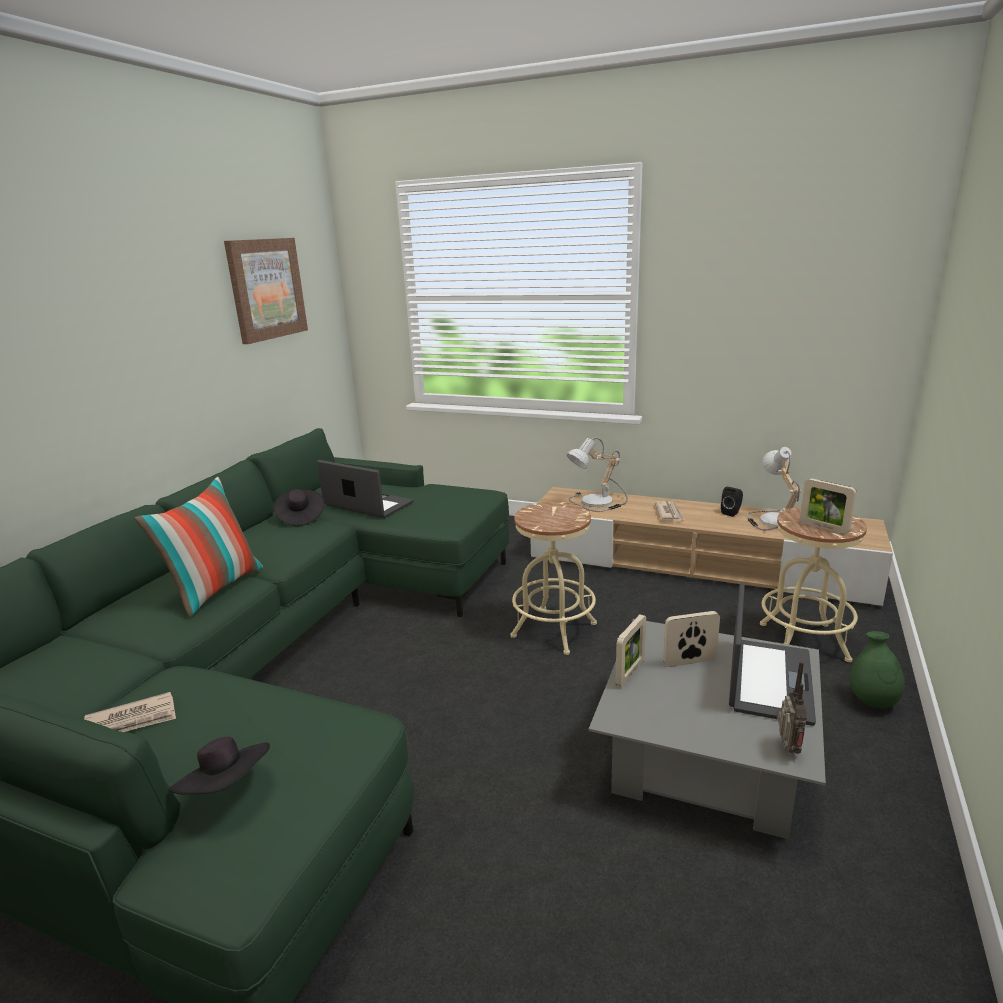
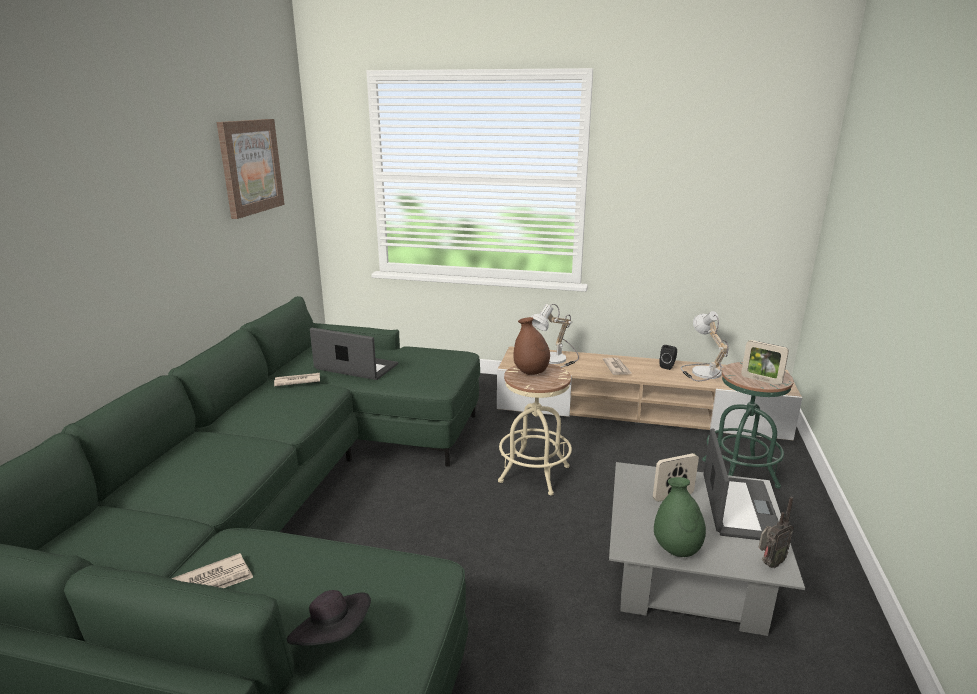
camera: 10 degrees left, 0 degrees up
(215, 589) = (240, 453): pillow -> none
(300, 517) = (297, 381): black hat -> newspaper
(546, 513) = (531, 373): none -> brown vase
(630, 673) = (628, 509): picture frame -> none
(786, 749) = (769, 563): radio -> radio turned 60 degrees clockwise
(803, 642) = (739, 473): beige stool -> green stool
(872, 702) = (803, 519): green vase -> green vase (676, 550)

